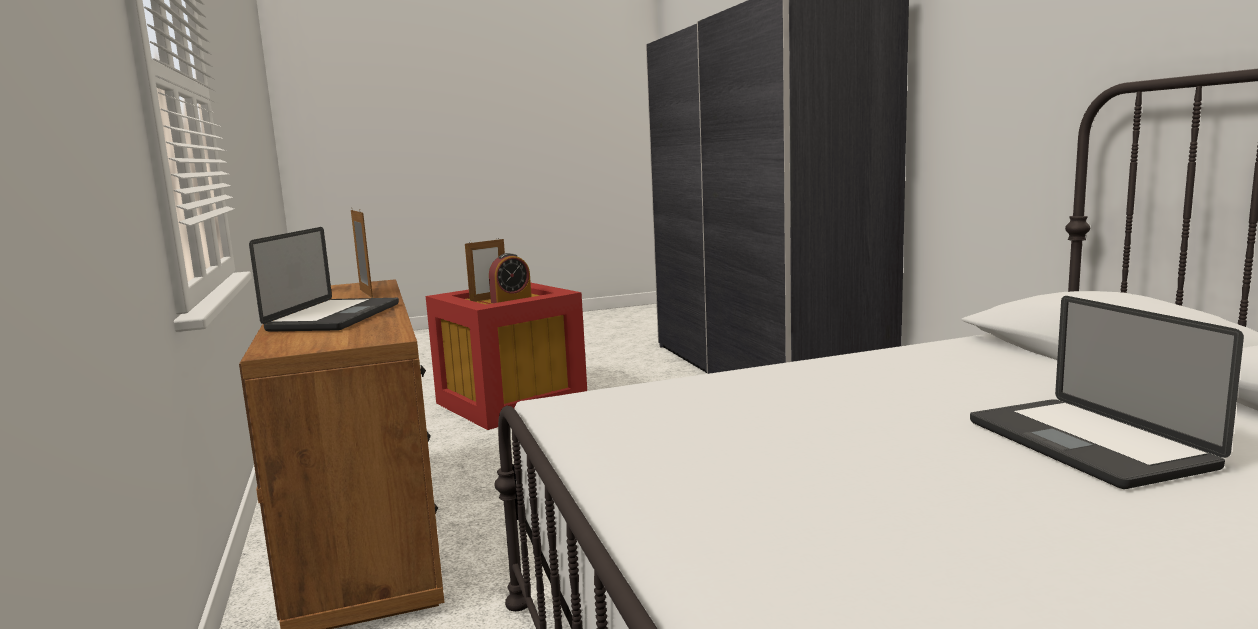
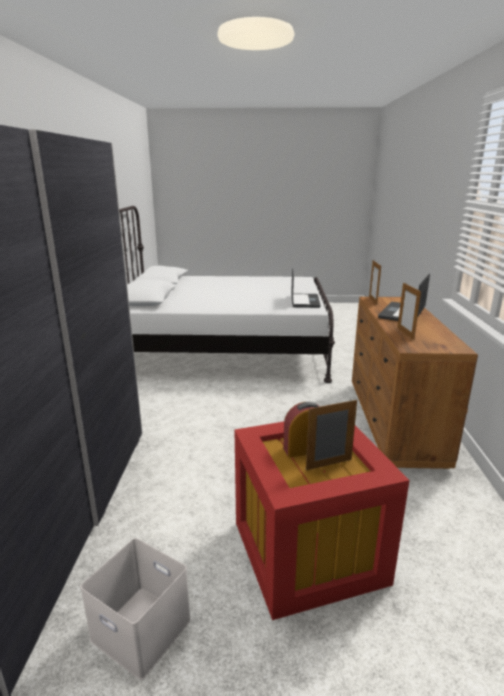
camera: 160 degrees left, 10 degrees up
(384, 332) = (373, 301): none -> picture frame
(614, 366) = (143, 629): none -> white storage box
(1086, 444) = (218, 286): laptop -> laptop (305, 301)

